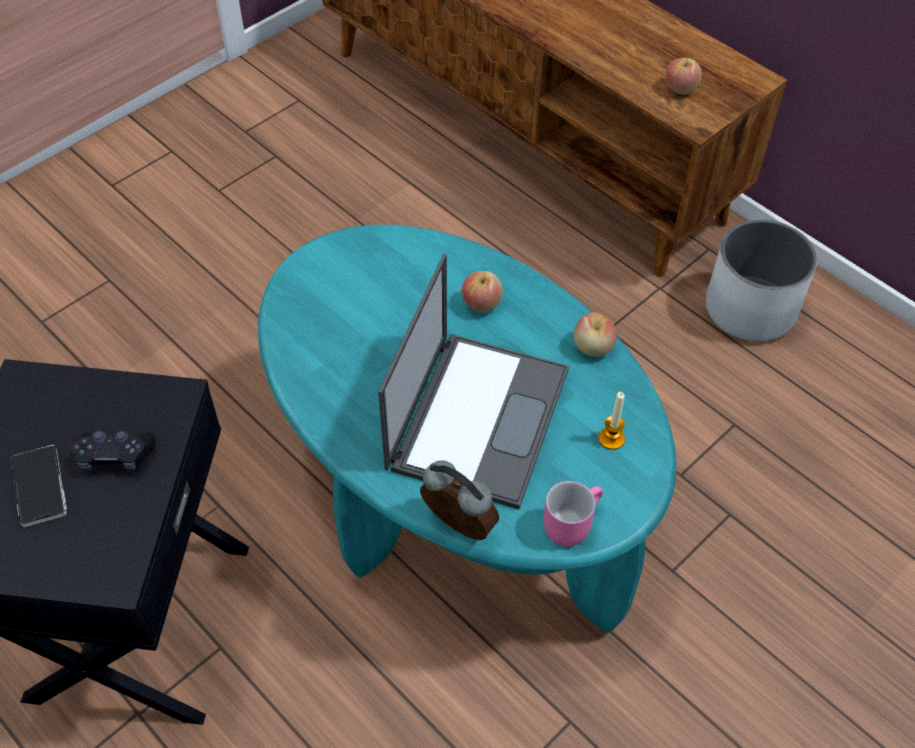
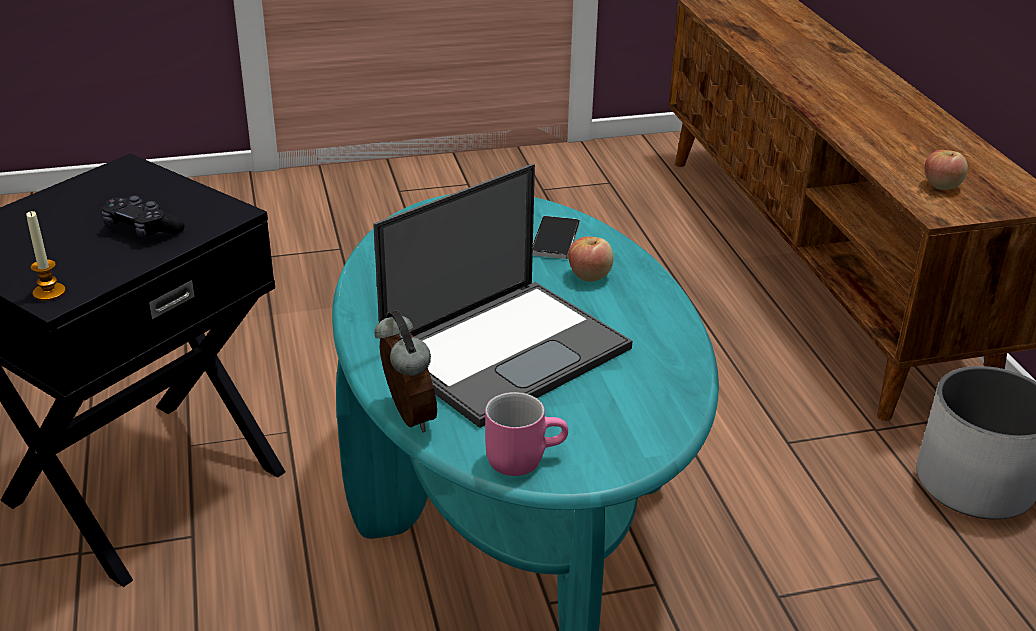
camera: 30 degrees right, 20 degrees down
(39, 487) = (67, 227): phone -> phone (555, 239)
(593, 347) = (675, 341): apple -> none
(611, 438) = (629, 412): candle -> candle (49, 293)

